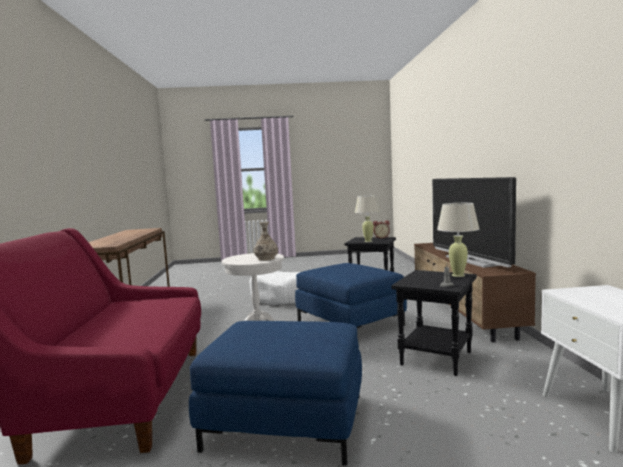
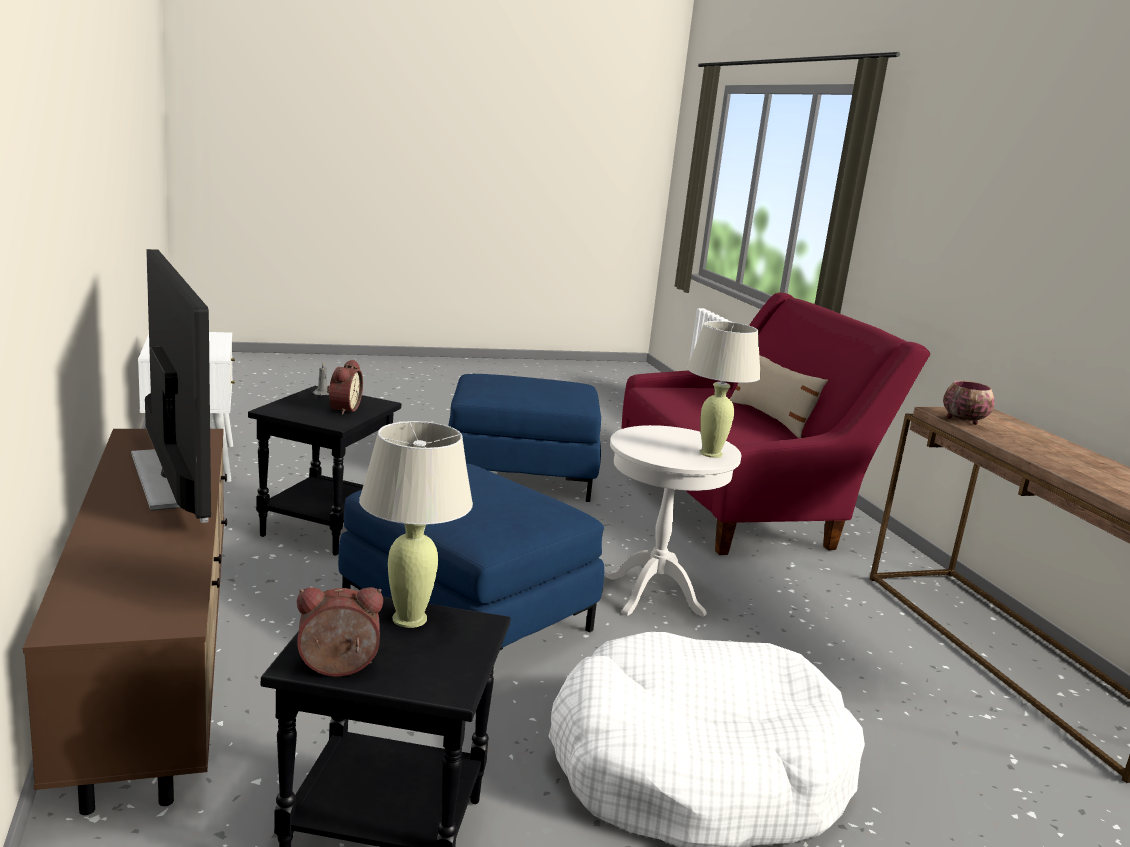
camera: 165 degrees right, 10 degrees up
(97, 318) = (771, 418): none -> beige pillow
(113, 243) = (963, 420): none -> bowl
(266, 258) = (641, 438): vase -> none
(424, 278) = (342, 409): none -> alarm clock
(458, 275) = (283, 409): beige table lamp -> beige table lamp (711, 454)

